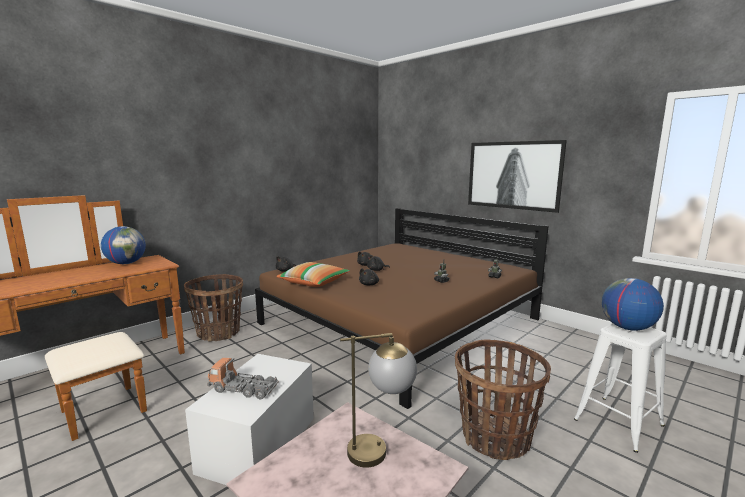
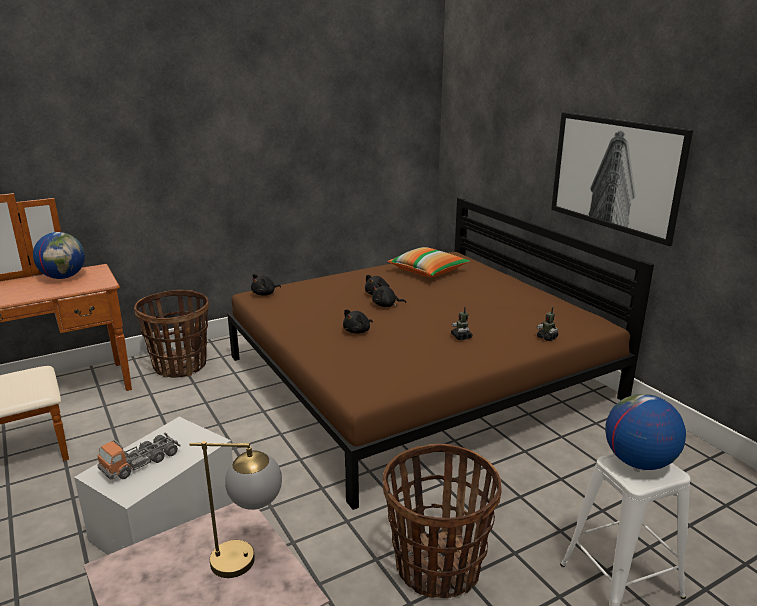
camera: 15 degrees right, 10 degrees up
(243, 389) = (141, 462): toy truck -> toy truck turned 75 degrees counterclockwise
(314, 283) = (288, 320): pillow -> pillow (428, 271)

